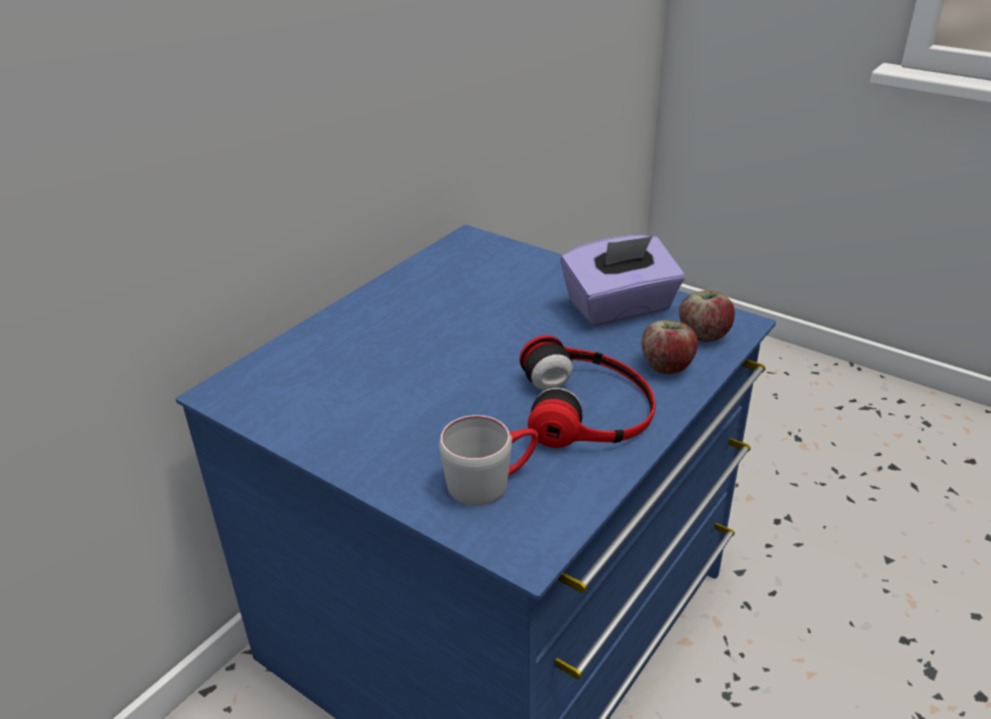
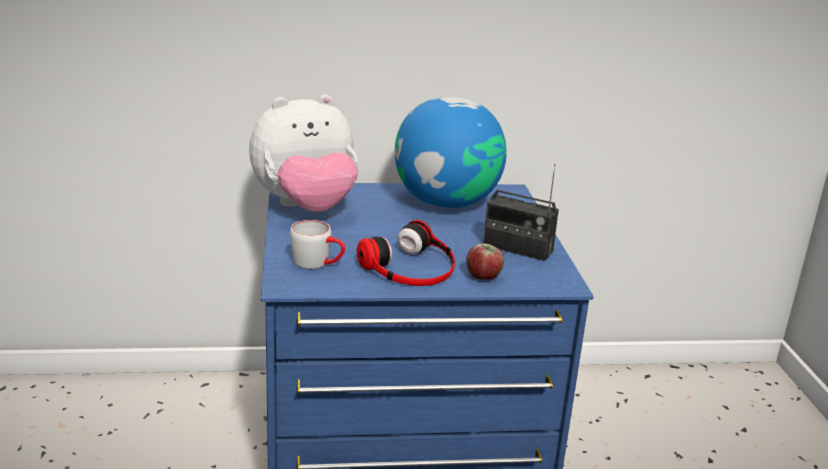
camera: 45 degrees right, 10 degrees down
(309, 407) = (306, 208): none -> plush toy
(444, 294) = (446, 203): none -> globe
(620, 309) = (517, 249): purple tissue box -> radio
(704, 335) = (535, 278): apple -> none

